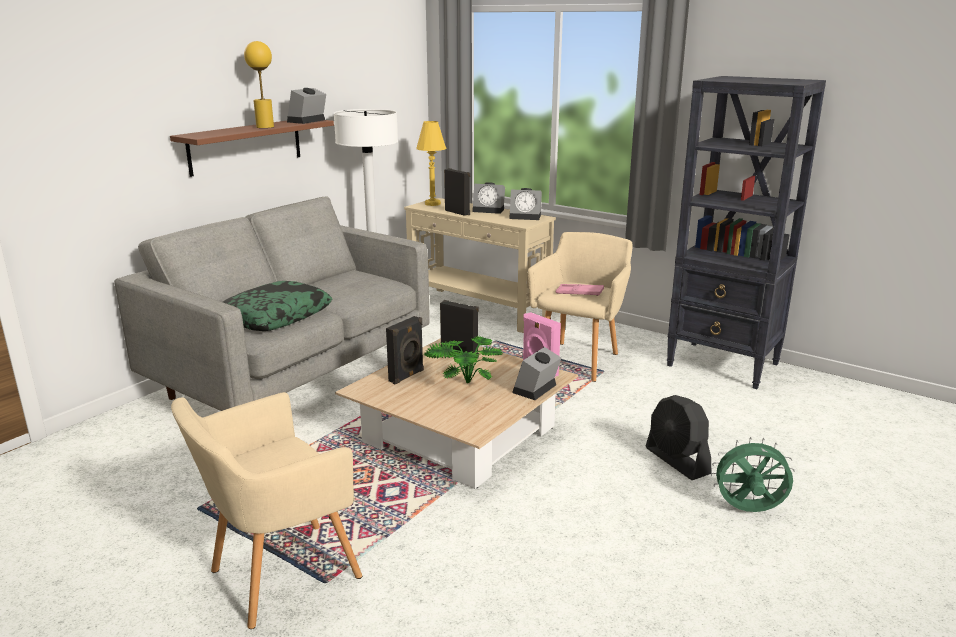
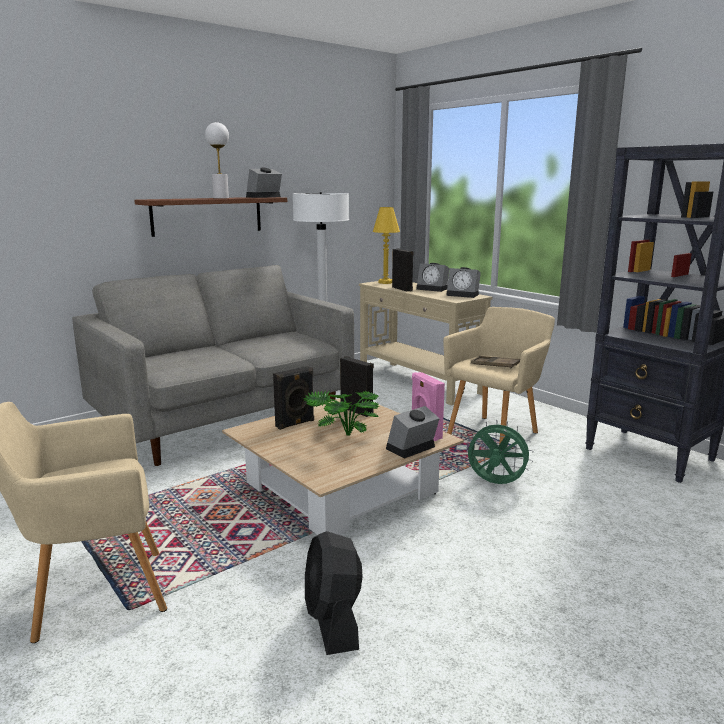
camera: 15 degrees right, 5 degrees down
(264, 127) = (220, 198): yellow table lamp -> white table lamp
(276, 316) = (197, 359): pillow -> none
(579, 293) = (495, 365): pink tray -> brown tray
(677, 461) = (556, 545): black fan -> black fan (333, 621)
(748, 511) = (620, 613): green fan -> green fan (495, 484)

